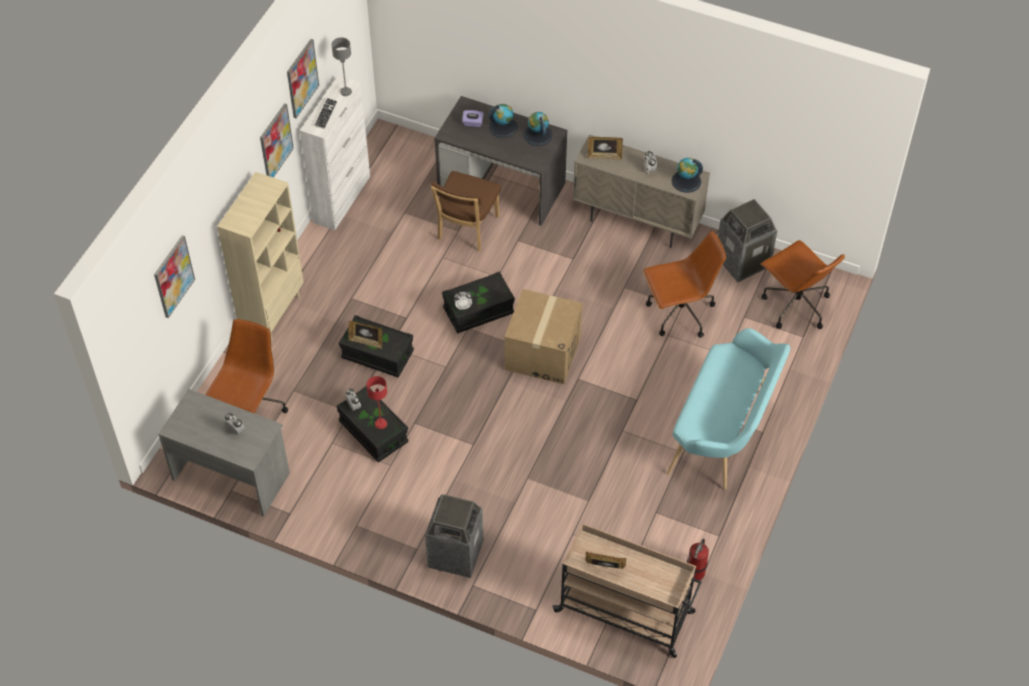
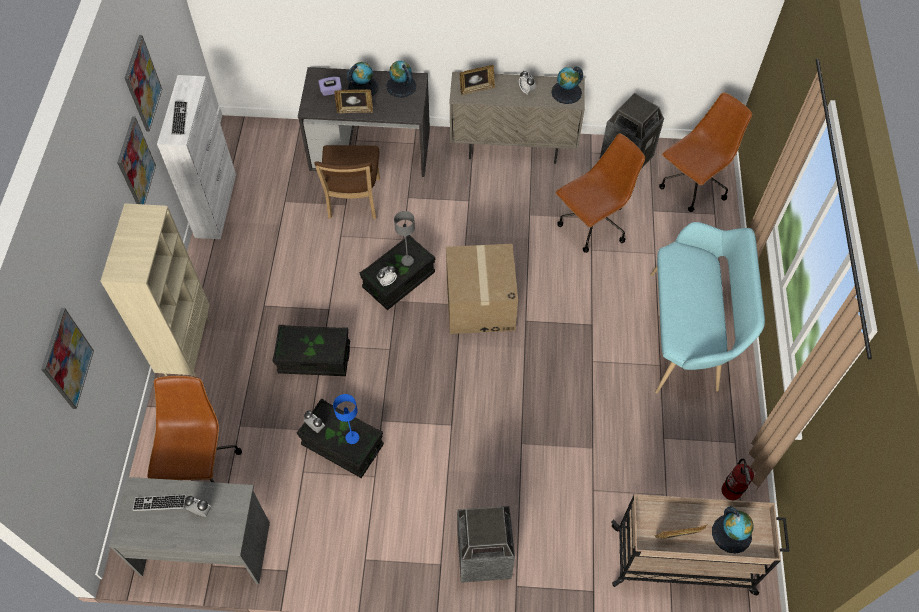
camera: 20 degrees left, 5 degrees up
(206, 415) = (159, 503): none -> keyboard
(346, 92) = (193, 89): grey table lamp -> grey table lamp (407, 260)
(366, 341) = (302, 350): picture frame -> picture frame (355, 110)
(381, 423) = (352, 437): red table lamp -> blue table lamp
(651, 580) = (731, 533): none -> globe
(795, 305) = (692, 186): brown office chair -> brown office chair turned 75 degrees counterclockwise

